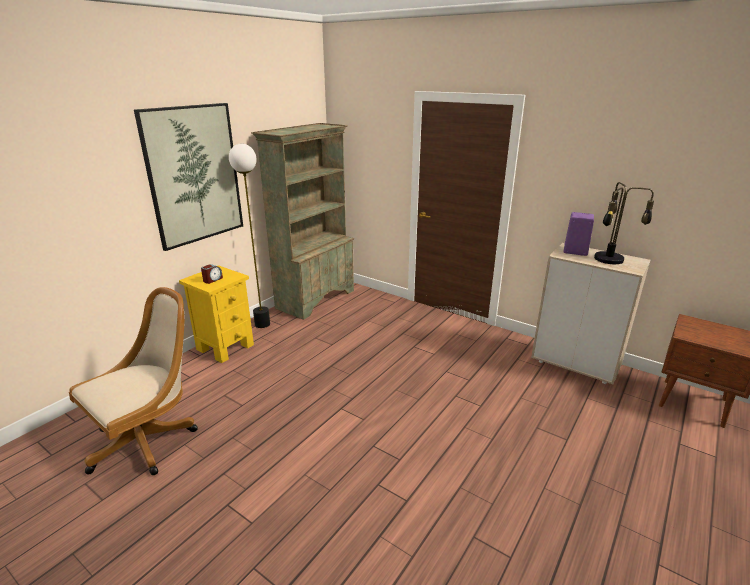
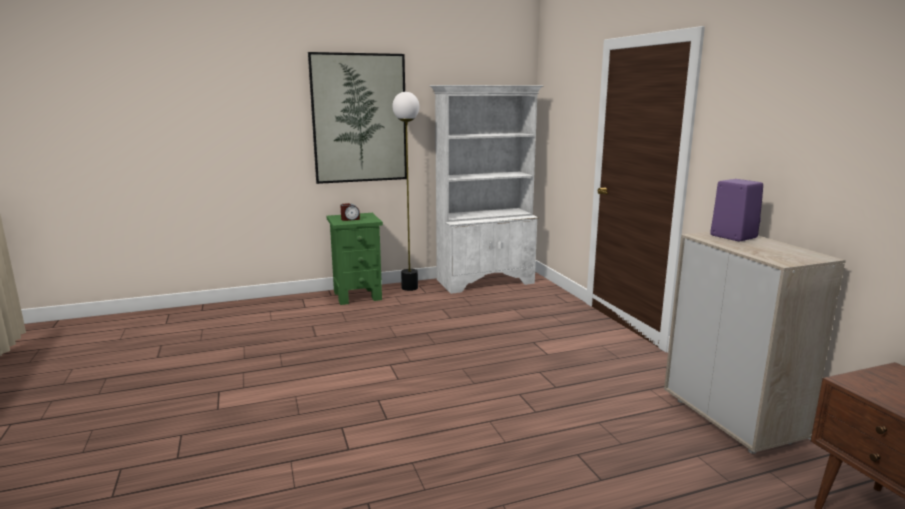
camera: 35 degrees right, 10 degrees down
(149, 438) = (229, 334): office chair -> none
(226, 347) = (358, 296): yellow nightstand -> green nightstand
(315, 299) = (485, 281): green bookcase -> white bookcase
(609, 259) = (769, 249): table lamp -> none

